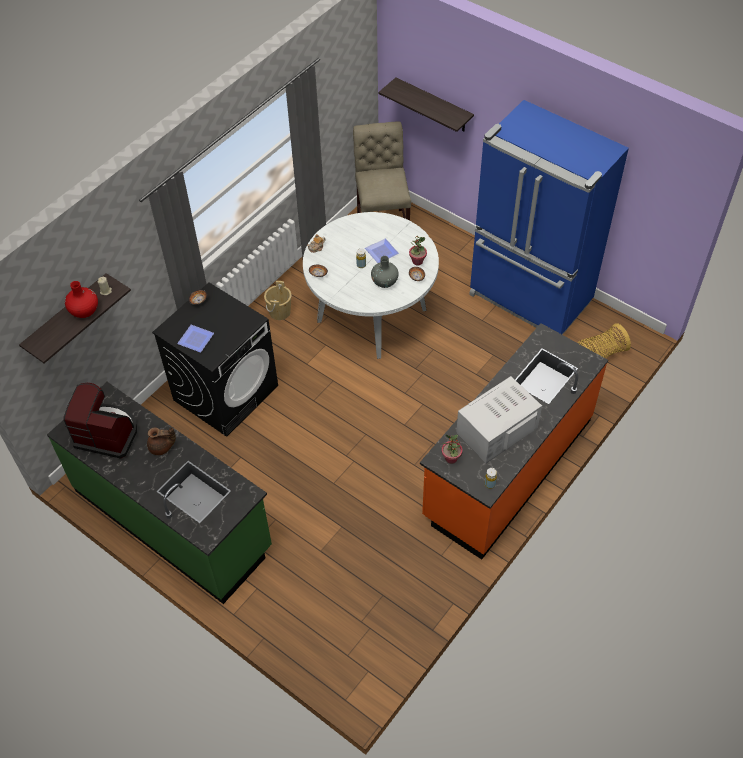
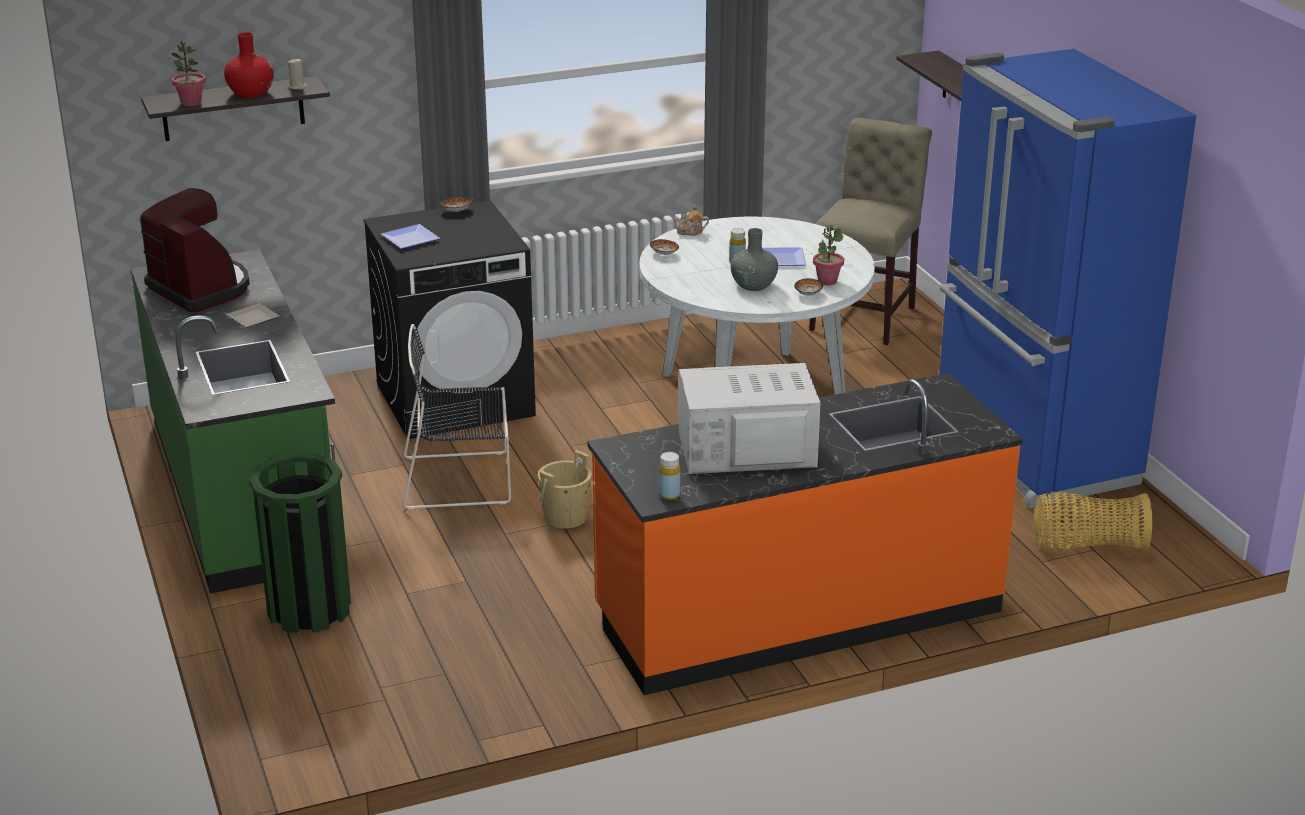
camera: 30 degrees right, 25 degrees down
(162, 447) = (252, 319): brown teapot -> plate
(279, 312) = (619, 350): beige bucket -> beige bucket (565, 517)
(280, 454) = (461, 480): none -> black chair
(282, 588) = (309, 609): none -> green trash can
(451, 458) = (640, 452): potted plant -> potted plant (191, 103)

